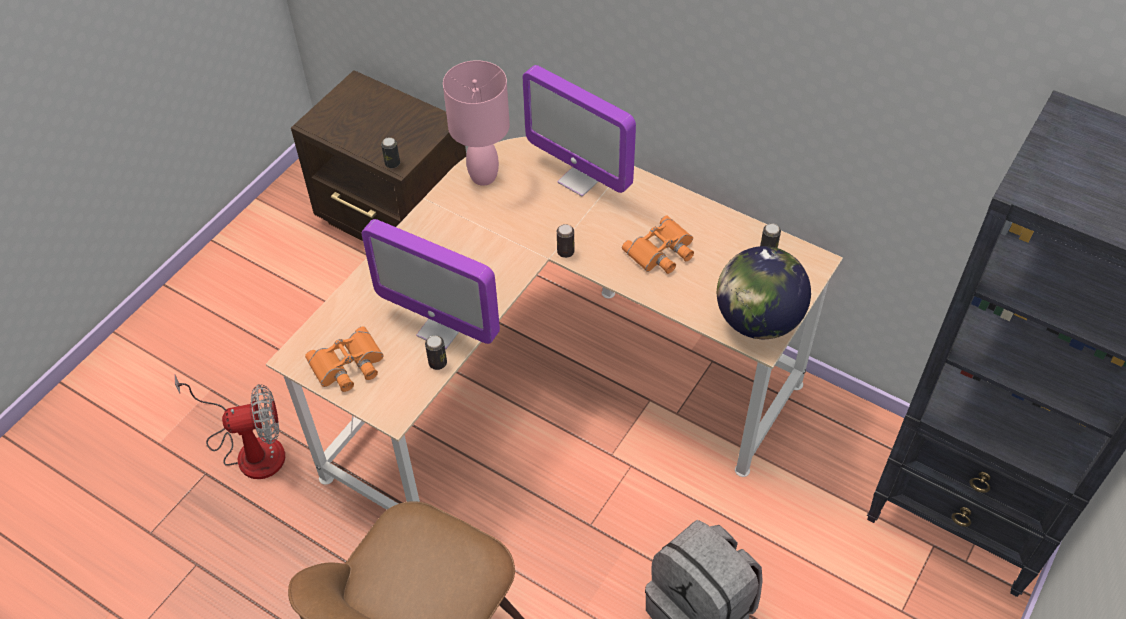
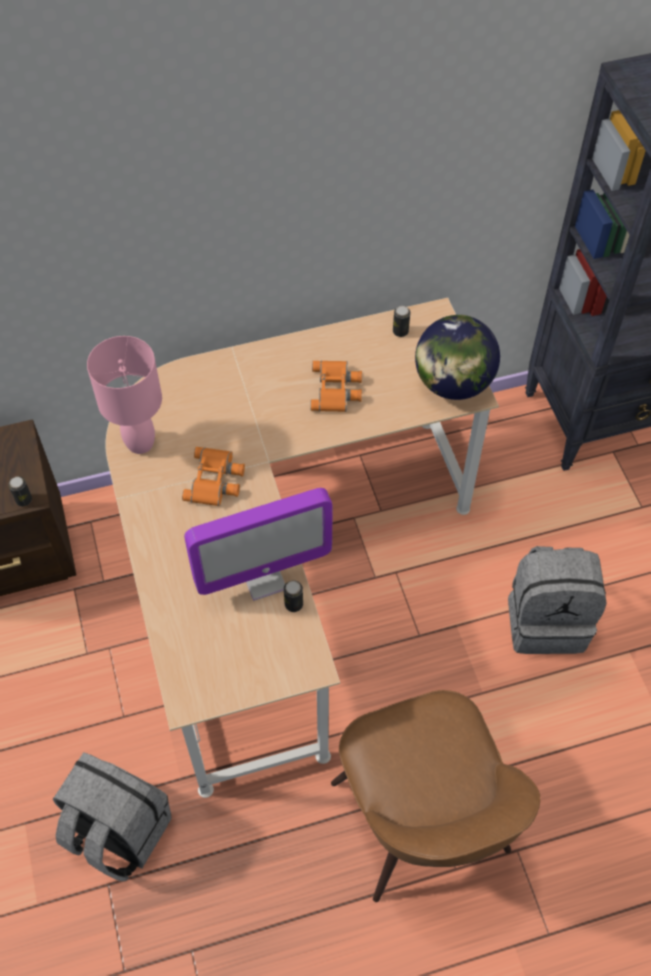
camera: 50 degrees left, 5 degrees up
(249, 448) = (118, 831): fan -> grey backpack
(348, 366) = (234, 669): orange binoculars -> orange binoculars (216, 480)
(565, 252) = (274, 446): can -> none
(580, 179) = (214, 386): monitor -> none

